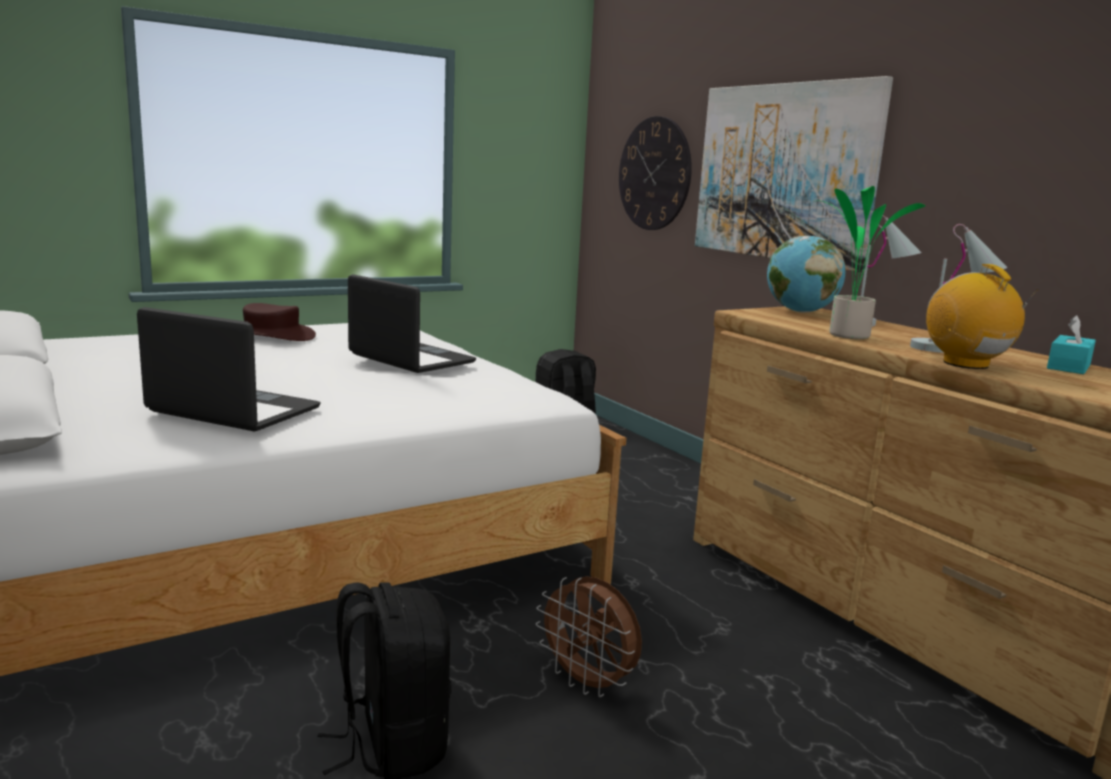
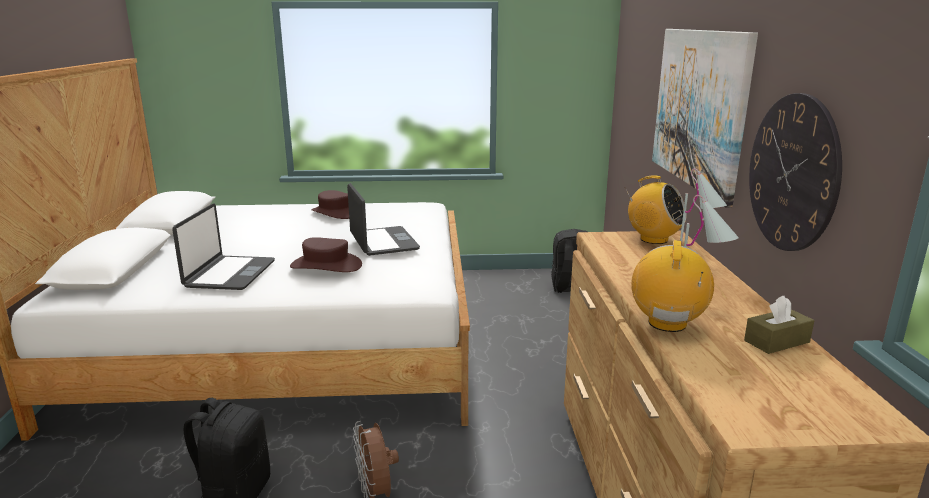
camera: 30 degrees right, 5 degrees up
(233, 411) = (229, 274): laptop -> laptop turned 45 degrees clockwise
(377, 387) = (326, 265): none -> brown hat
(654, 174) = (641, 95): wall clock -> wall clock (792, 173)
(800, 312) = (653, 239): globe -> radio
(846, 336) = (629, 274): potted plant -> none
(1068, 366) = (776, 341): turquoise tissue box -> brown tissue box

